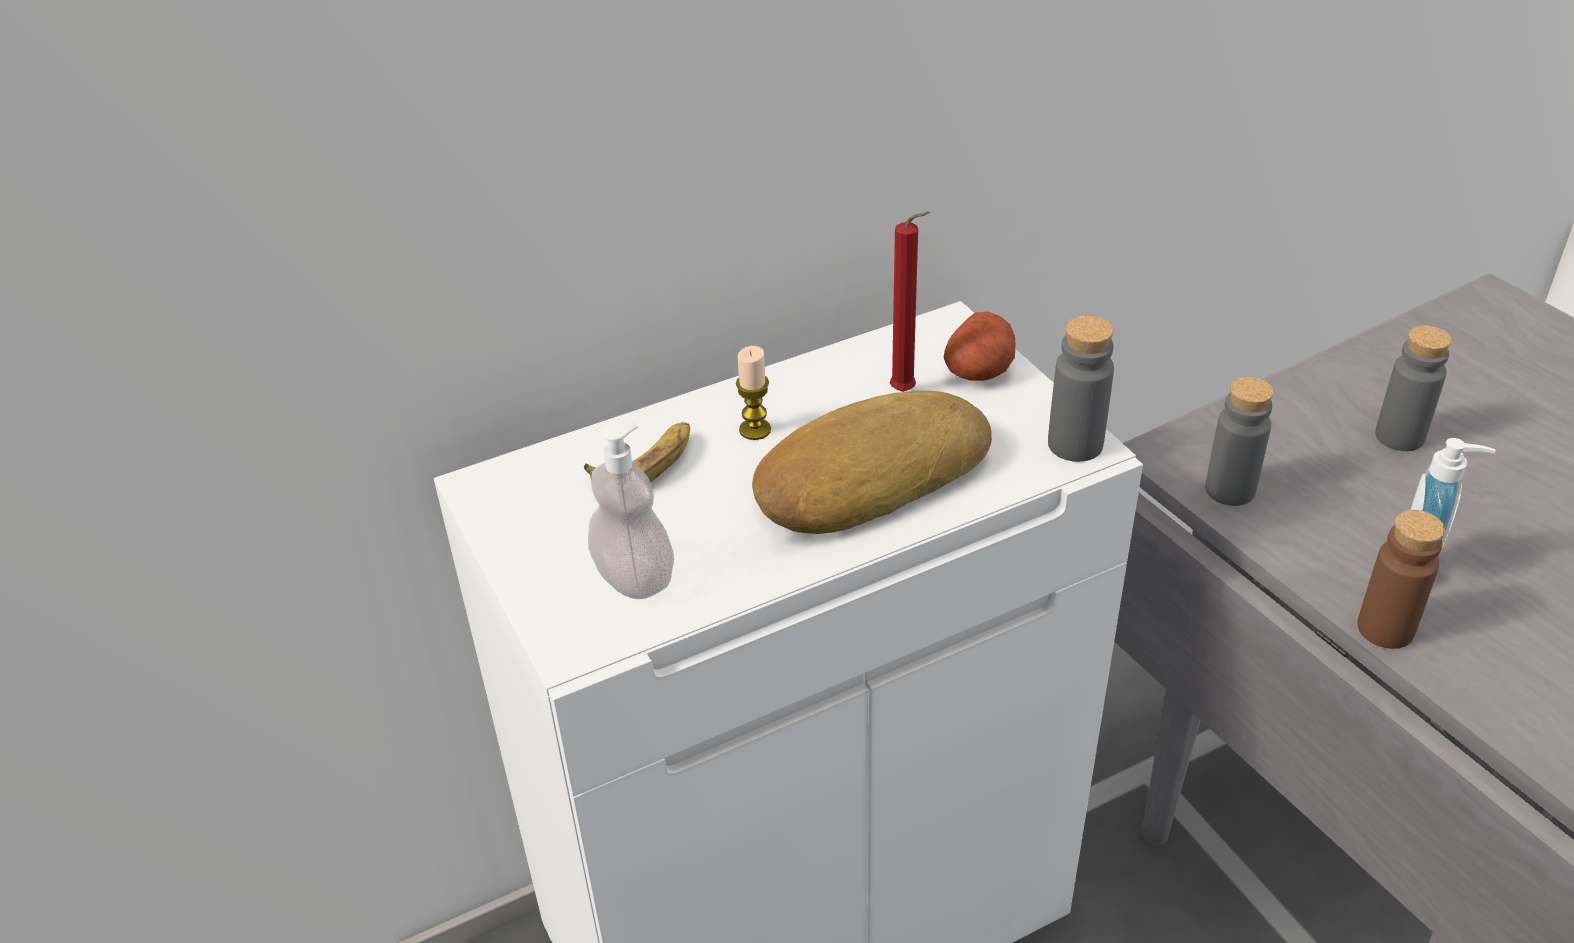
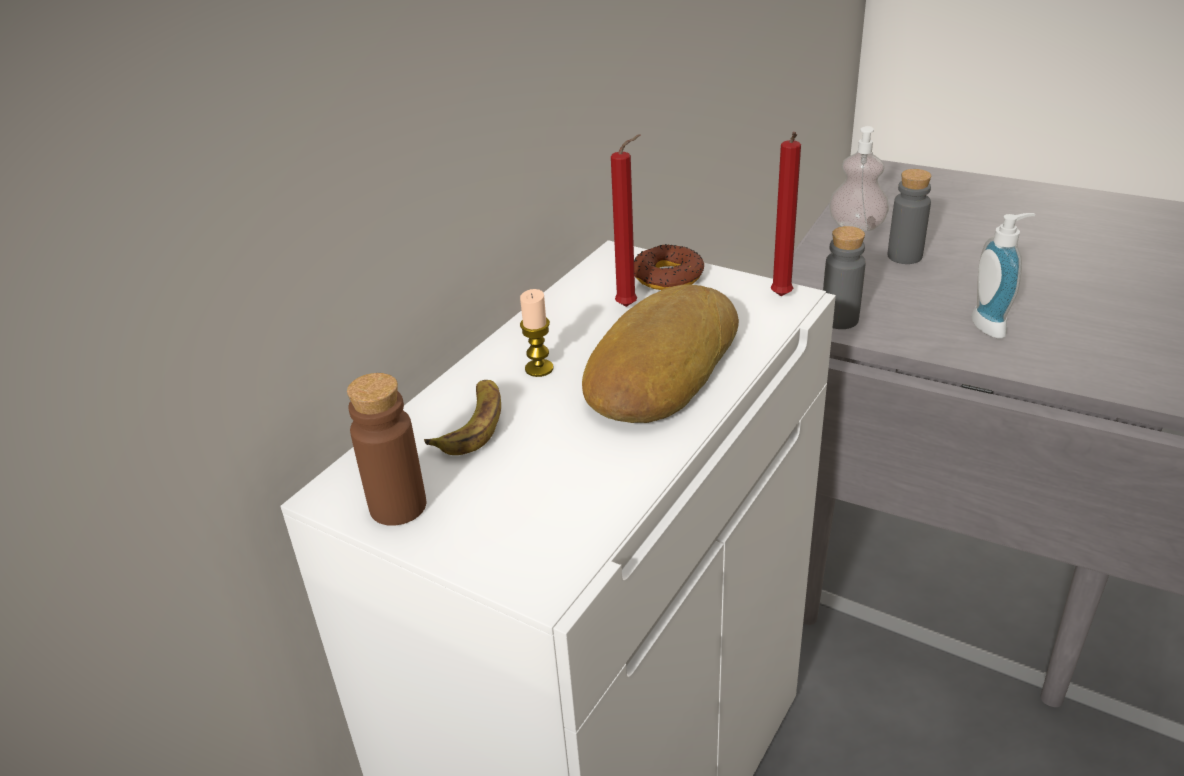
camera: 30 degrees left, 5 degrees down
(634, 578) = (545, 509): soap dispenser -> soap dispenser (856, 226)
(979, 371) = (667, 276): potato -> donut
(1075, 444) = (781, 298): grey bottle -> red candle
(1385, 629) = (1007, 364): brown bottle -> brown bottle (398, 506)

